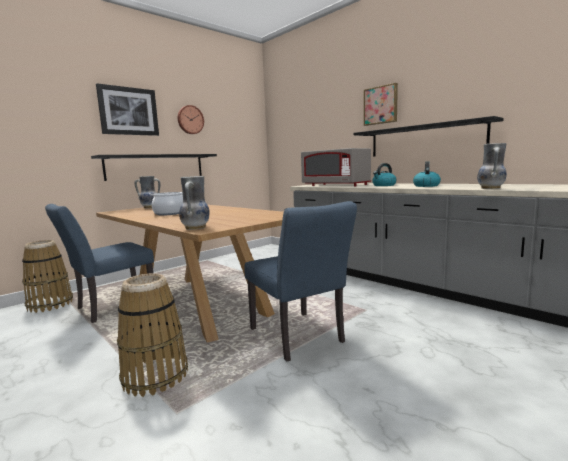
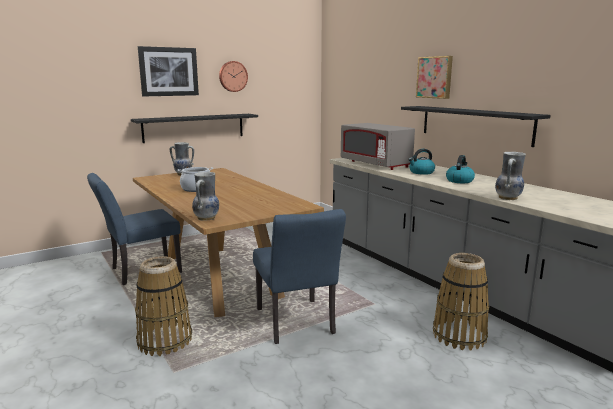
camera: 10 degrees right, 5 degrees up
(50, 304) = (89, 261): basket -> basket (459, 336)

